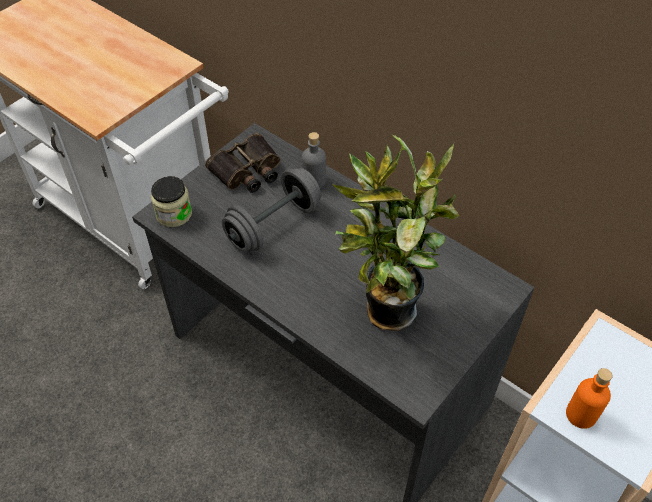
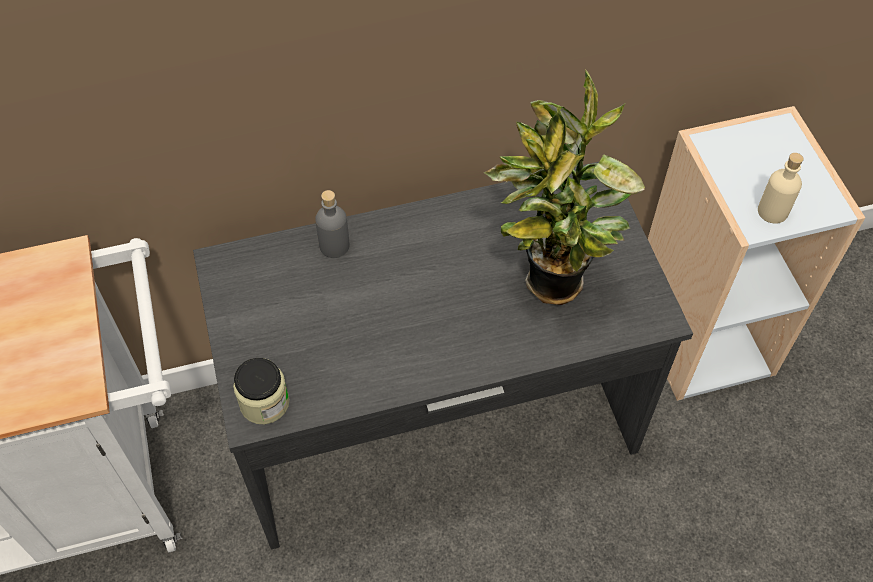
camera: 55 degrees left, 5 degrees up
(247, 171) = (264, 297): binoculars -> none
(273, 225) = (364, 316): grey dumbbell -> none
(581, 414) = (772, 211): orange bottle -> beige bottle

